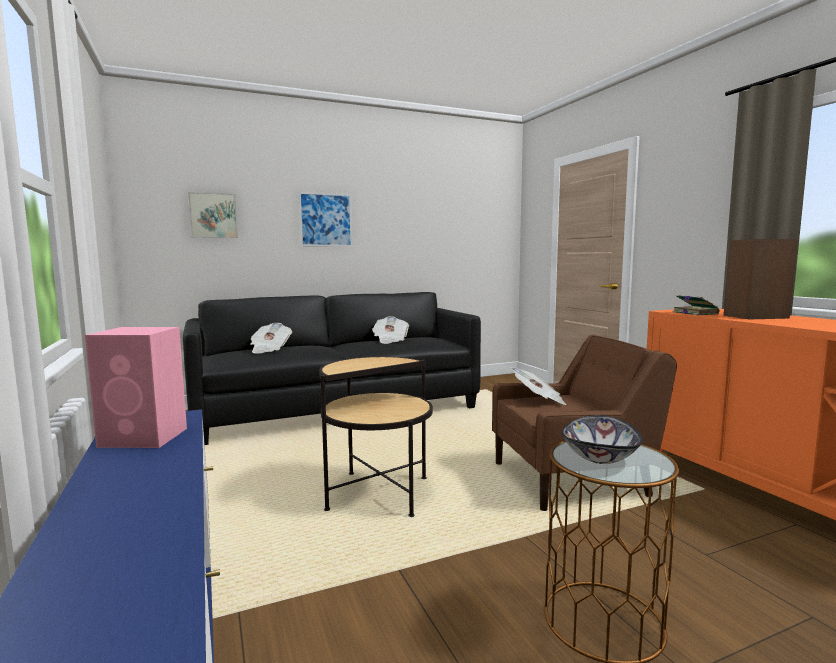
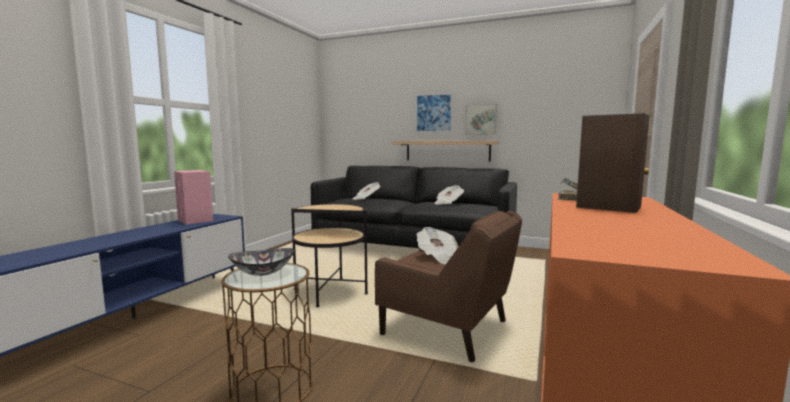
camera: 45 degrees right, 0 degrees up
(213, 215) = (366, 114): picture -> picture (481, 119)
(347, 271) = (447, 150): none -> shelf

